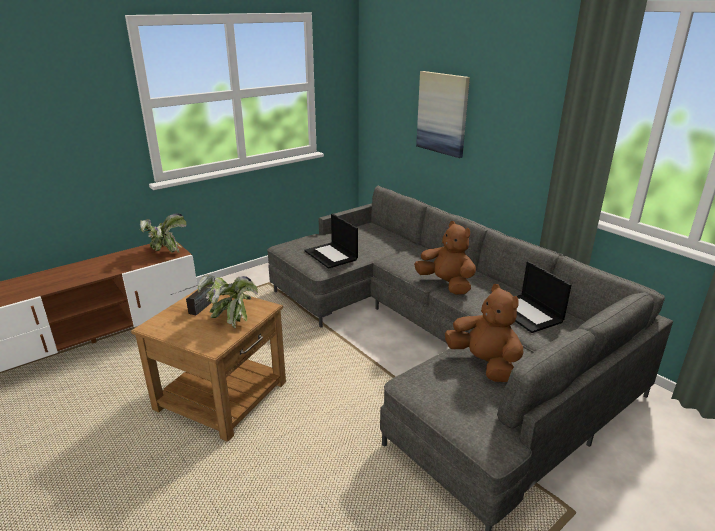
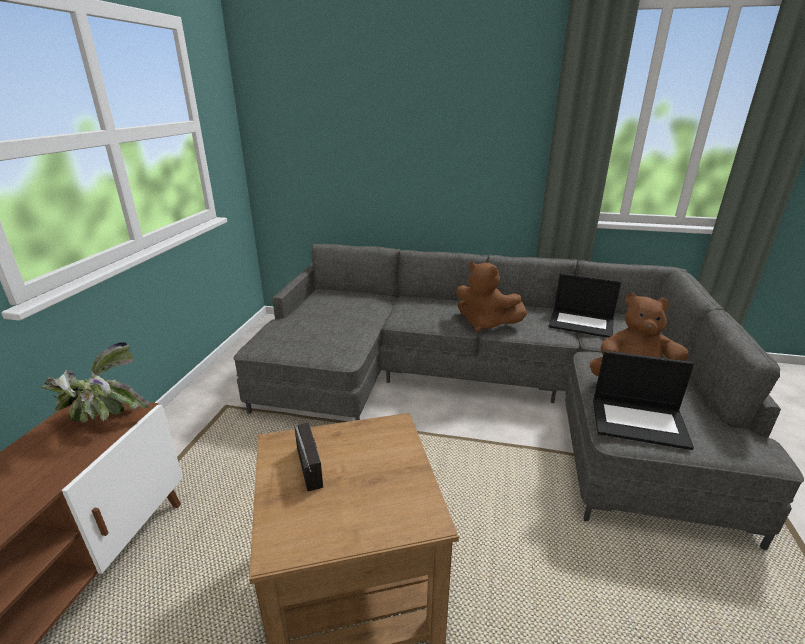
camera: 40 degrees left, 0 degrees up
(232, 318) = (380, 462): potted plant -> none
(331, 255) = (334, 336): laptop -> laptop (640, 422)
(442, 113) = (385, 144): picture -> none
(446, 284) = (485, 323): brown plush toy -> brown plush toy turned 150 degrees counterclockwise

